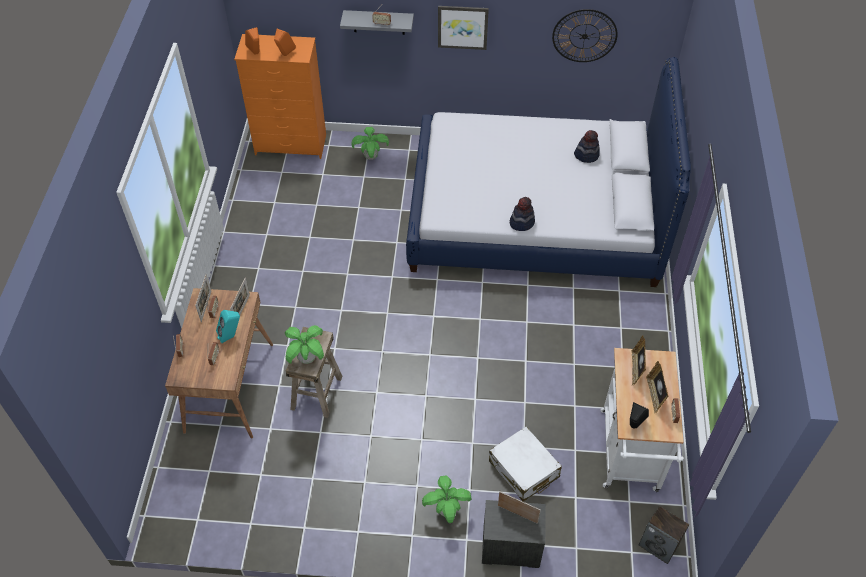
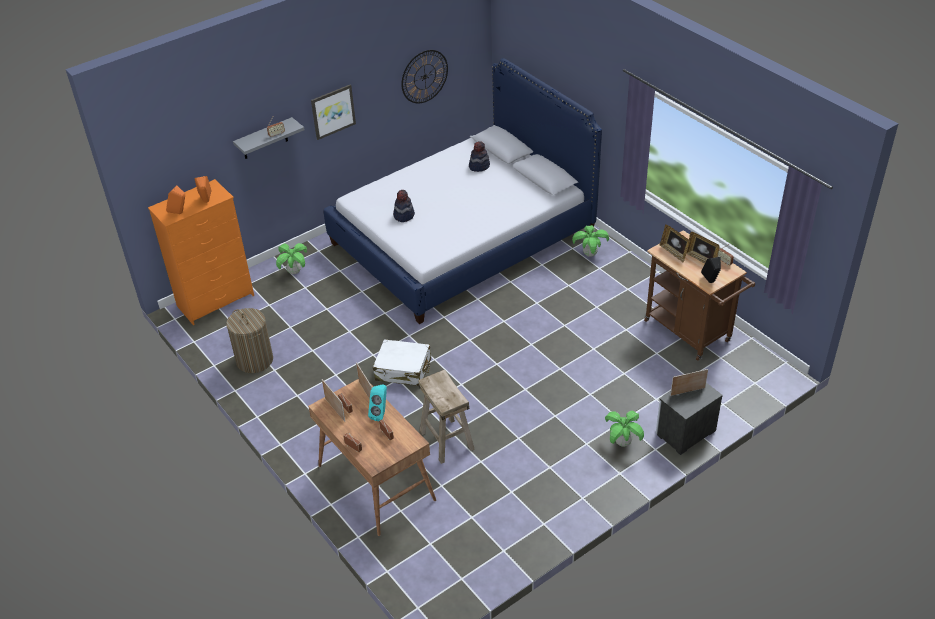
camera: 40 degrees left, 10 degrees down
(262, 216) = (254, 360): none -> laundry basket
(307, 359) = (448, 396): potted plant -> potted plant (589, 254)
(521, 222) = (487, 228): hat -> hat (403, 215)
(523, 469) = (640, 385): white suitcase -> white suitcase (403, 370)
(630, 456) = (691, 333): white cart -> brown cart
(659, 545) = (764, 368): speaker -> none

